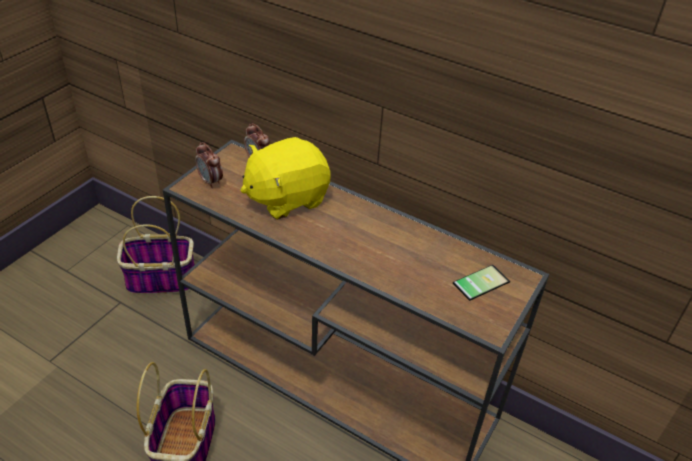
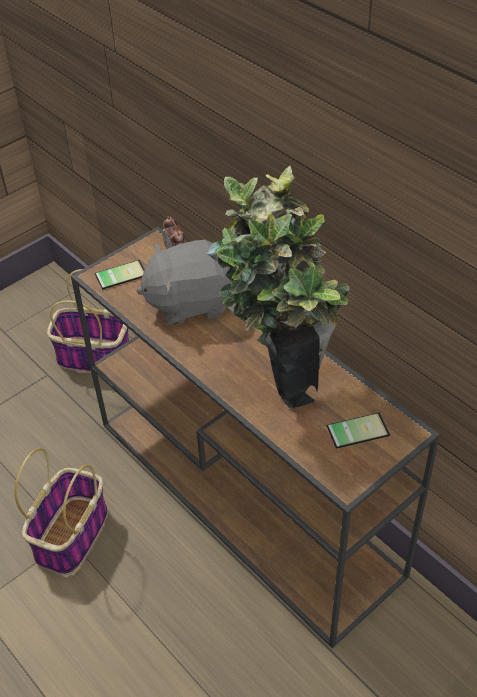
camera: 20 degrees right, 5 degrees up
(210, 181) = (120, 273): alarm clock -> phone
(286, 198) = (190, 302): yellow plush toy -> grey plush toy
(392, 245) = (280, 373): none -> potted plant

